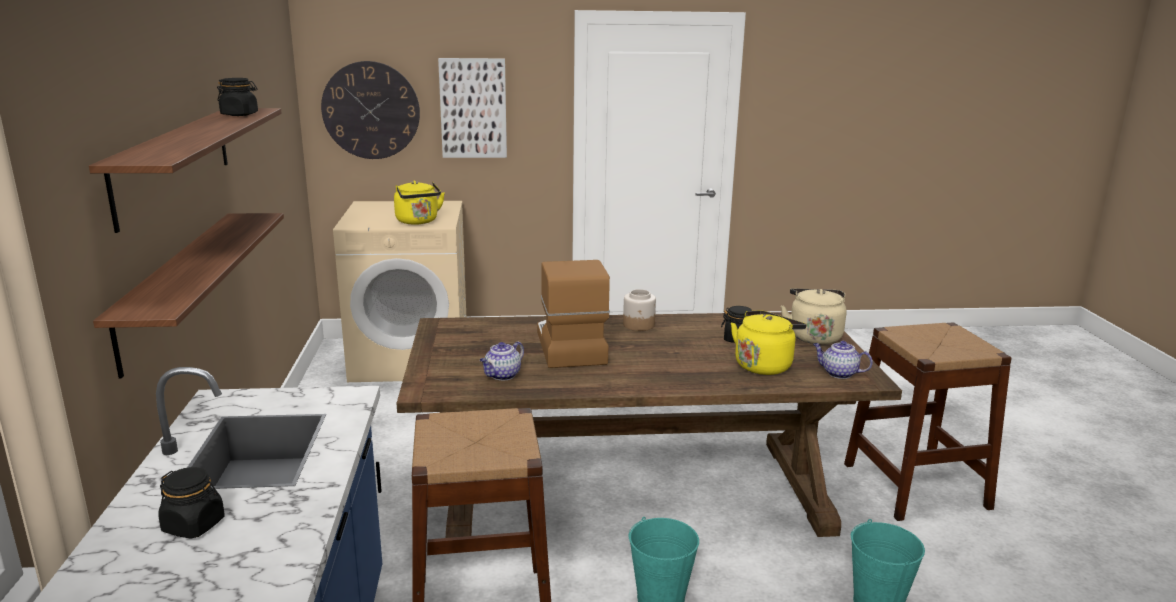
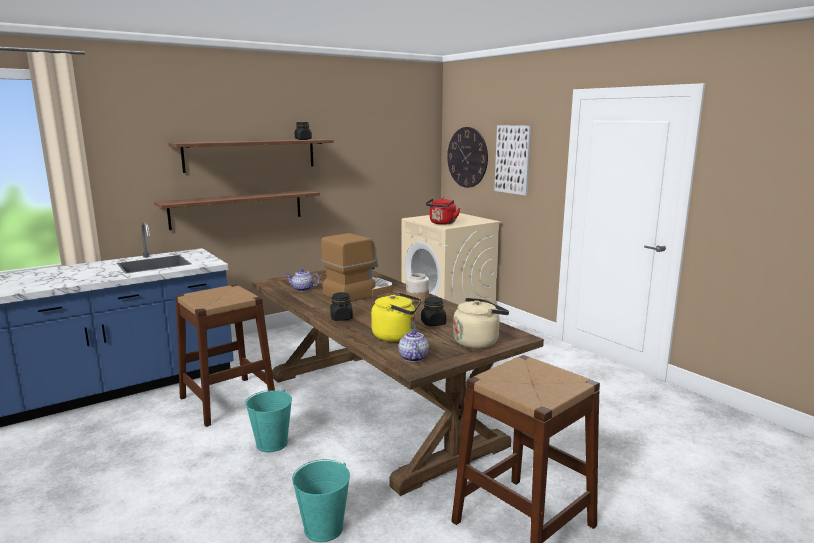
camera: 60 degrees right, 5 degrees down
(194, 525) = (90, 270): black jar -> black jar (341, 318)
(418, 222) = (442, 223): yellow kettle -> red kettle

